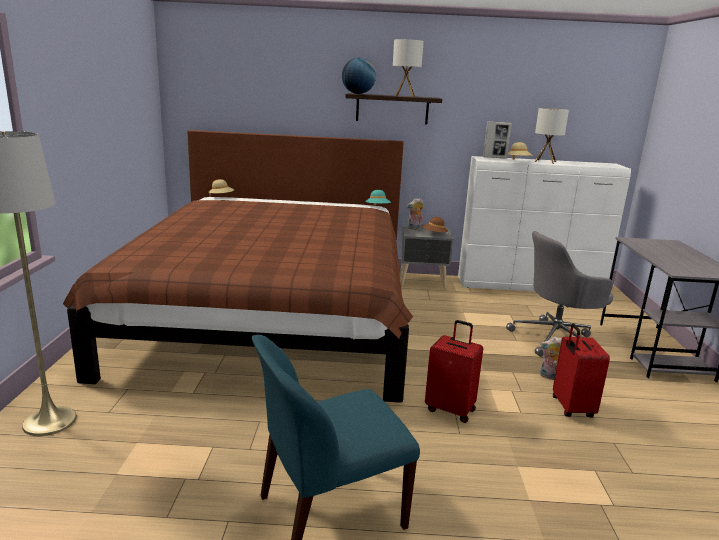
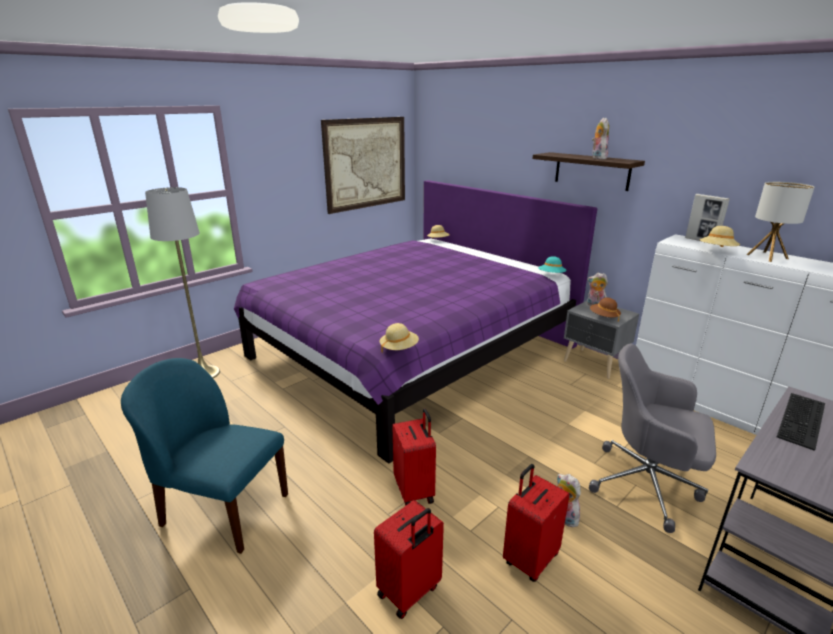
camera: 45 degrees right, 5 degrees up
(130, 109) = (366, 163): none -> picture
(272, 316) = (411, 351): brown bed -> purple bed
(358, 93) = (550, 154): globe -> none
(391, 278) = (399, 348): none -> beige hat
(405, 96) = (597, 158): table lamp -> plush toy
(550, 466) = (410, 592): none -> red suitcase
(650, 249) = (804, 421): none -> keyboard

